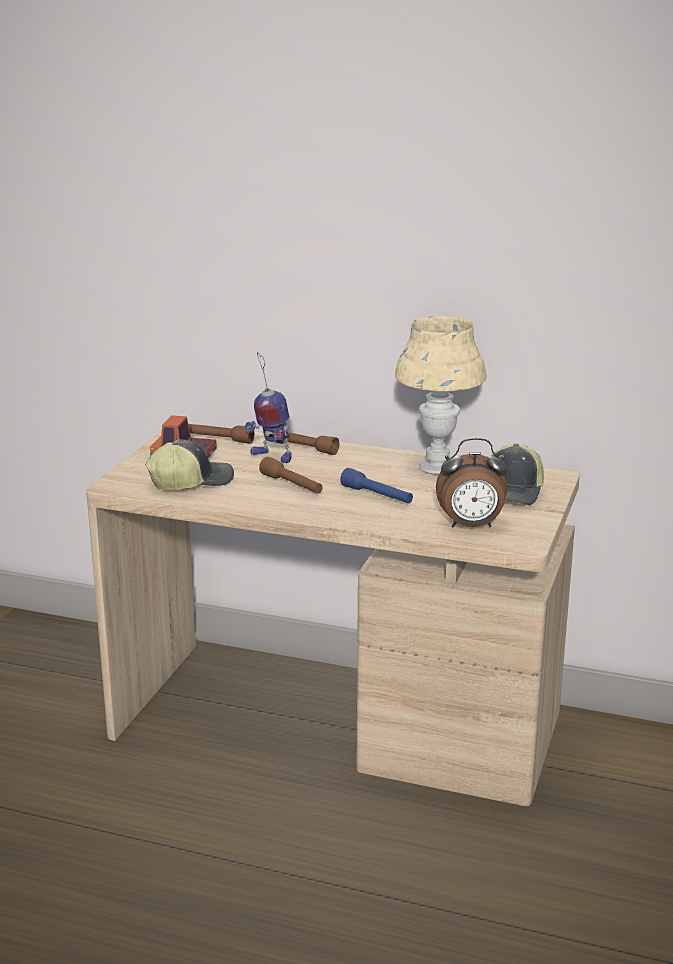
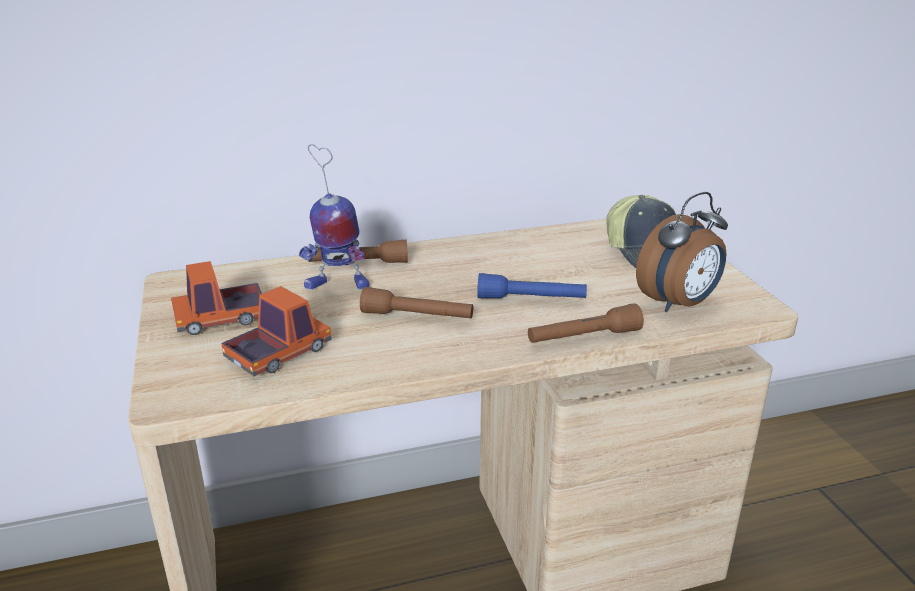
camera: 35 degrees left, 5 degrees up
(190, 481) = (279, 354): cap -> toy truck
(217, 439) = (237, 282): brown flashlight -> brown flashlight (583, 337)
(437, 468) = (535, 246): beige table lamp -> none

